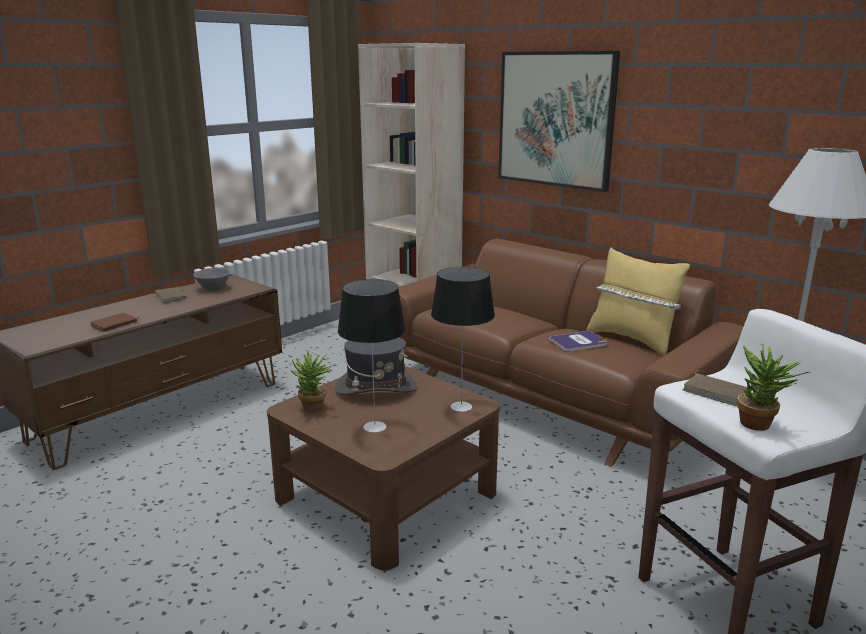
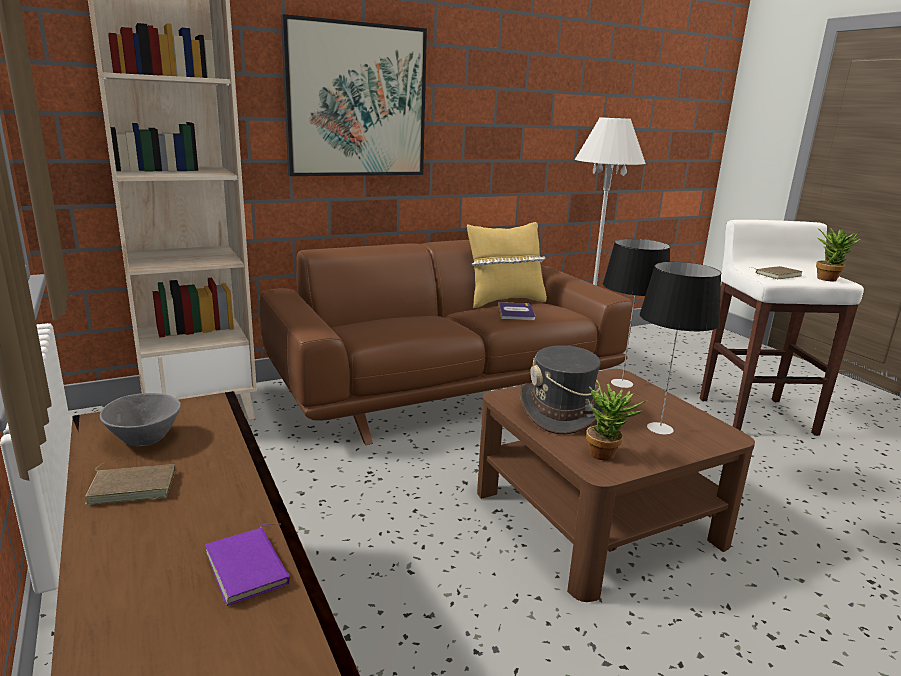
camera: 70 degrees left, 0 degrees up
(115, 325) = (250, 568): brown book -> purple book

